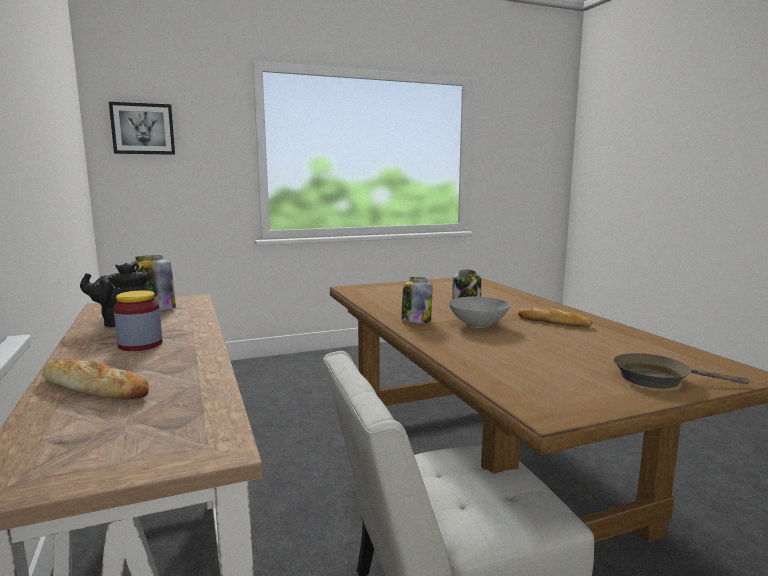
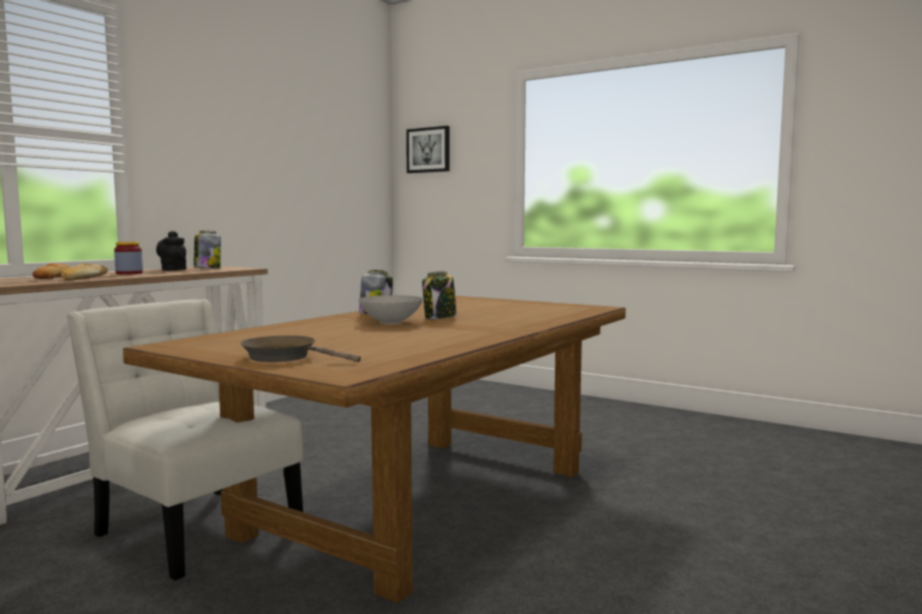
camera: 55 degrees right, 5 degrees down
(553, 322) = (448, 332): bread -> bread (85, 277)
(657, 379) = (285, 357): brown frying pan -> brown frying pan turned 45 degrees counterclockwise

